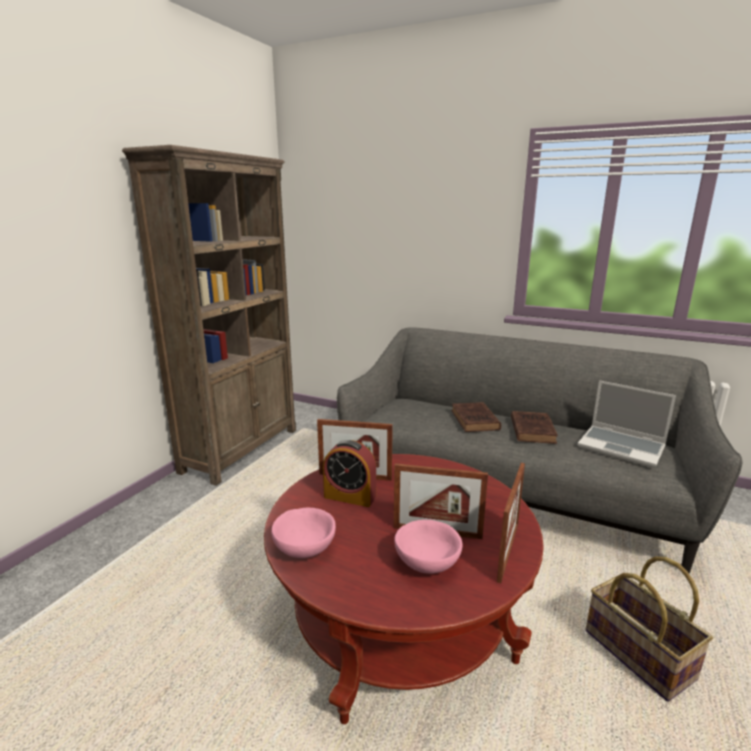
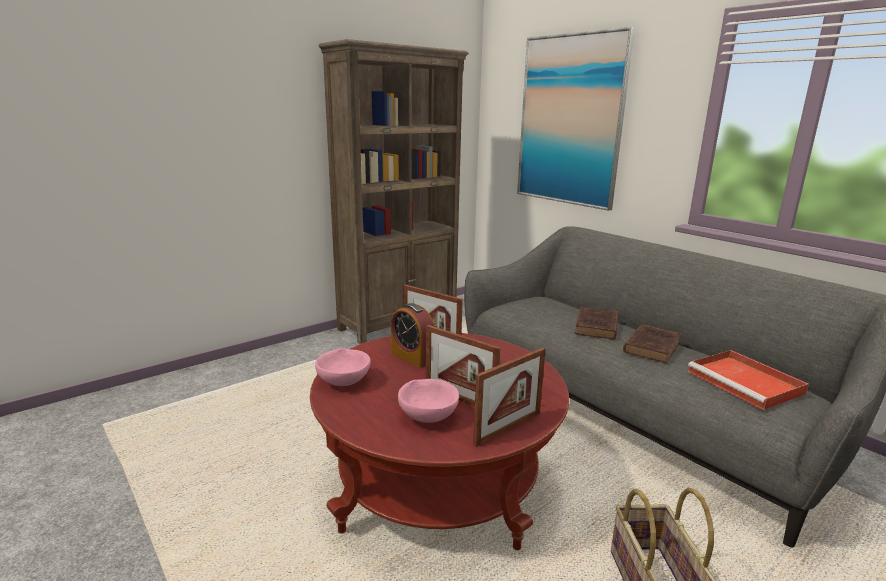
camera: 25 degrees right, 0 degrees up
(388, 228) = (570, 121): none -> picture
(622, 447) = (747, 383): laptop -> red tray

